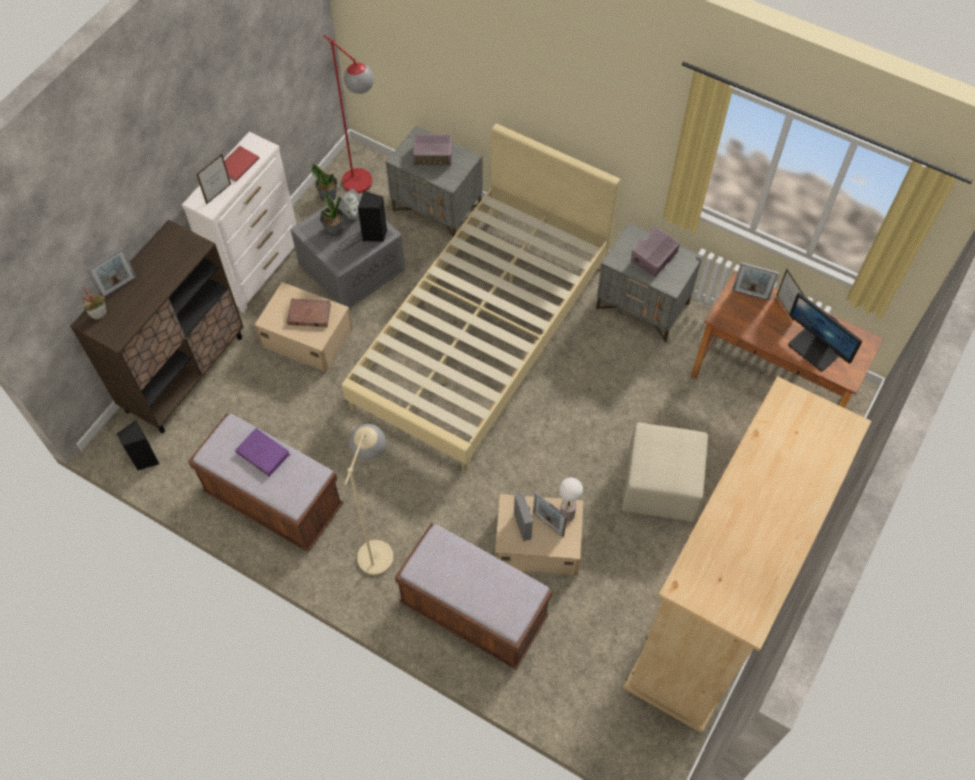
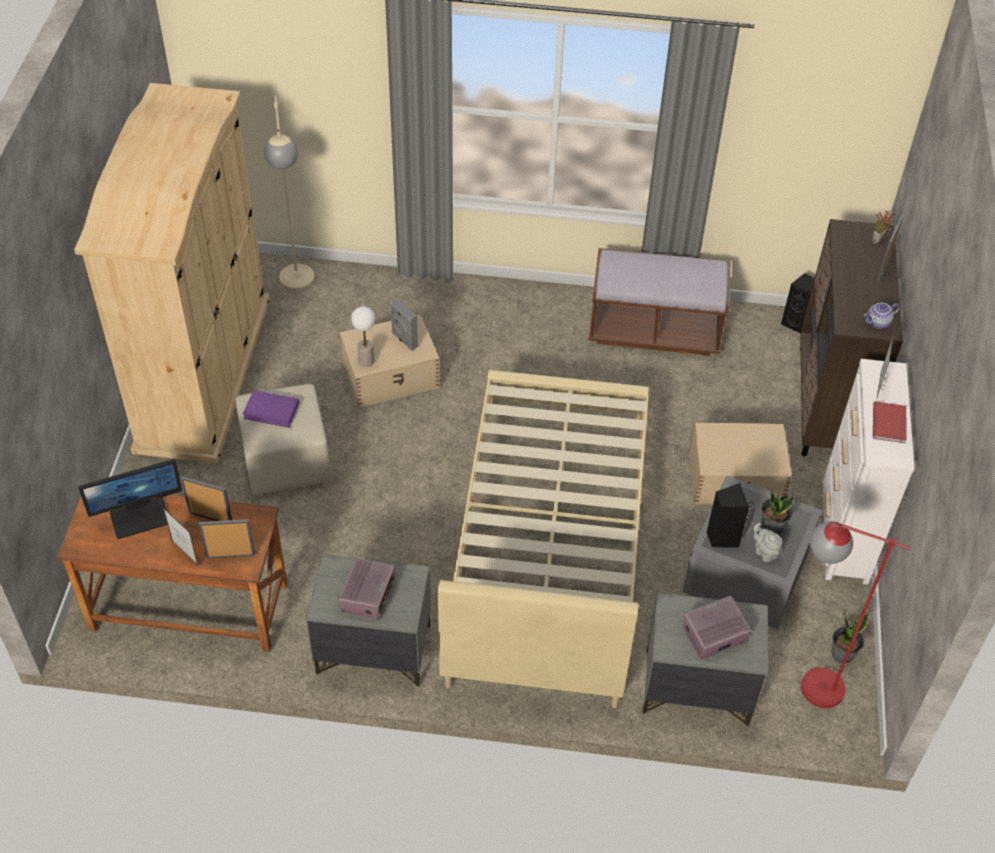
camera: 155 degrees right, 10 degrees down
(173, 239) = (878, 323): none -> teapot
(262, 453) = (668, 281): purple book -> purple book (272, 411)
(309, 314) = (735, 452): brown book -> none
(379, 545) = (536, 328): beige floor lamp -> beige floor lamp (298, 287)
(473, 611) = (423, 309): brown bench -> none
(548, 524) = (381, 348): picture frame -> picture frame (210, 518)
(814, 349) = (140, 516): monitor -> monitor turned 135 degrees clockwise

